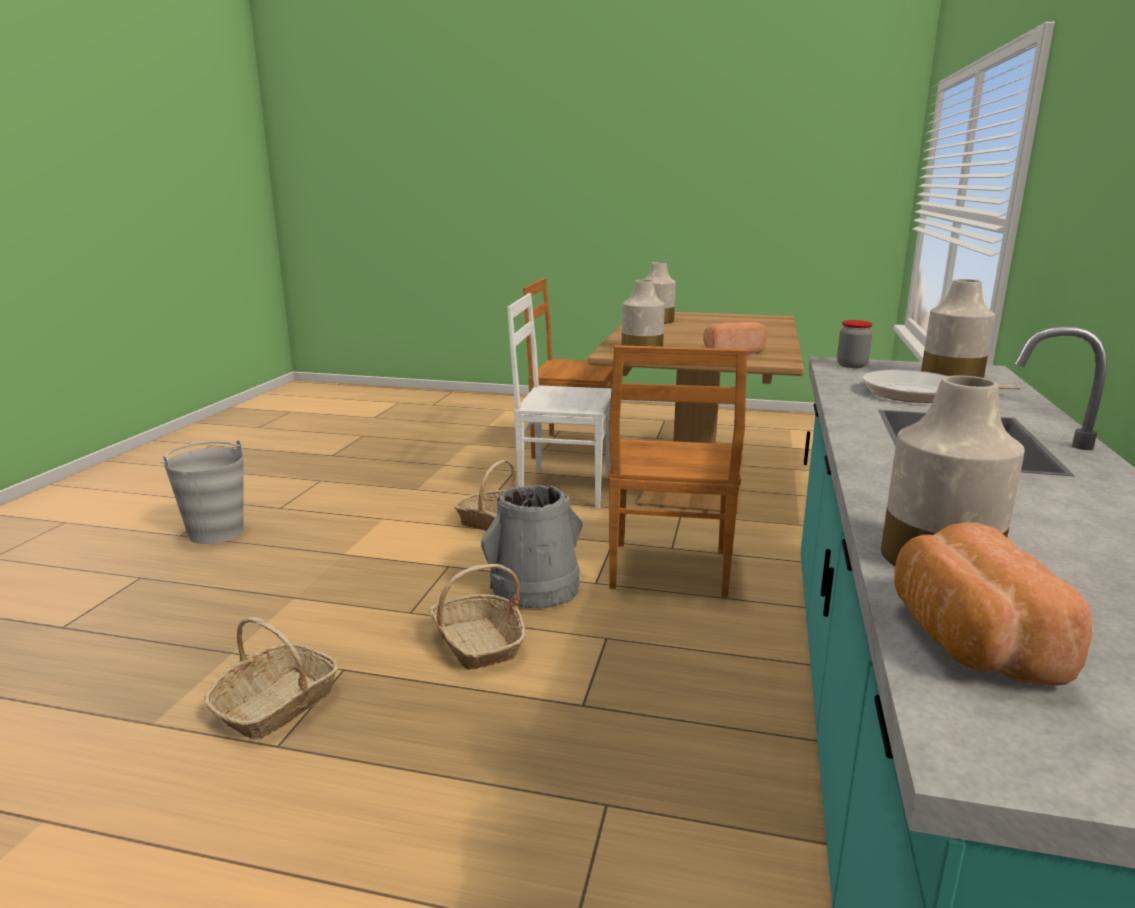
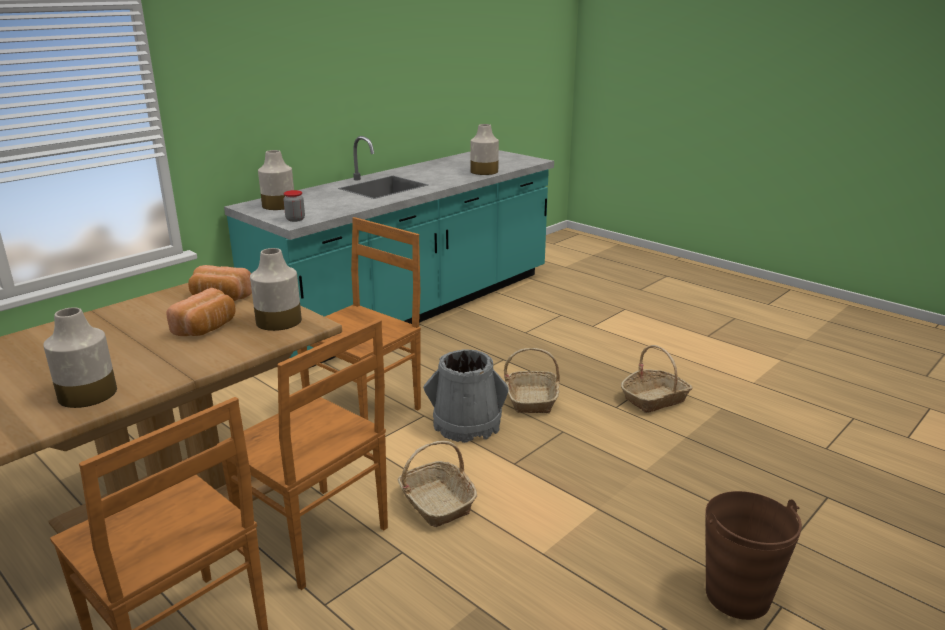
camera: 150 degrees left, 5 degrees up
(216, 532) = (737, 596): grey bucket -> brown bucket
(562, 488) = (316, 537): white chair -> brown chair
(918, 394) = (330, 201): frying pan -> none
(966, 640) = (511, 165): bread -> bread (207, 328)

